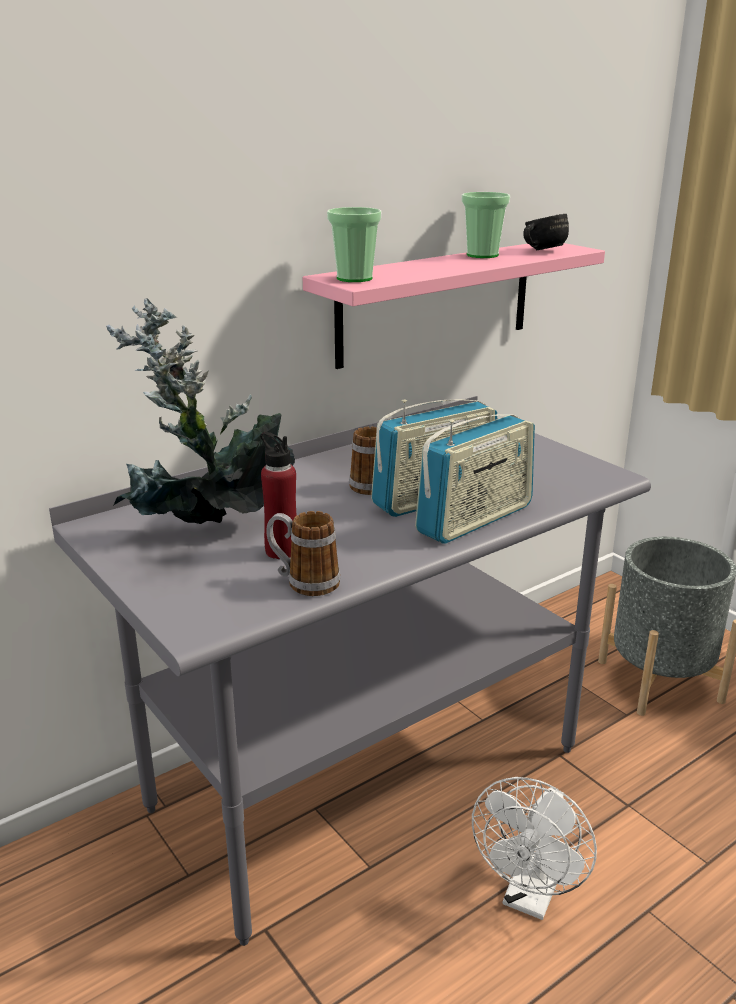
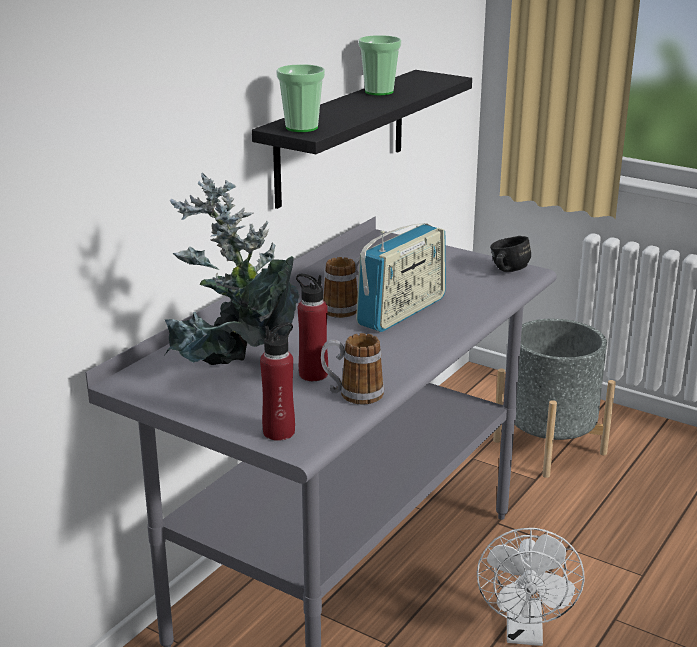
camera: 20 degrees left, 0 degrees up
(188, 609) = (279, 432): none -> red bottle
(436, 302) = (341, 137): pink shelf -> black shelf
(475, 519) = (447, 324): radio -> none
(540, 251) = (421, 83): black mug -> black mug (506, 271)

